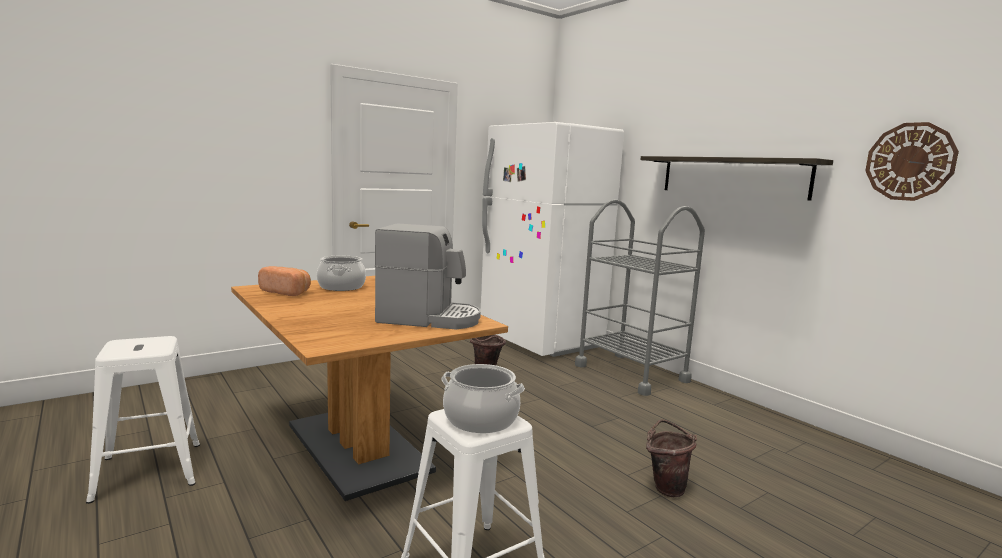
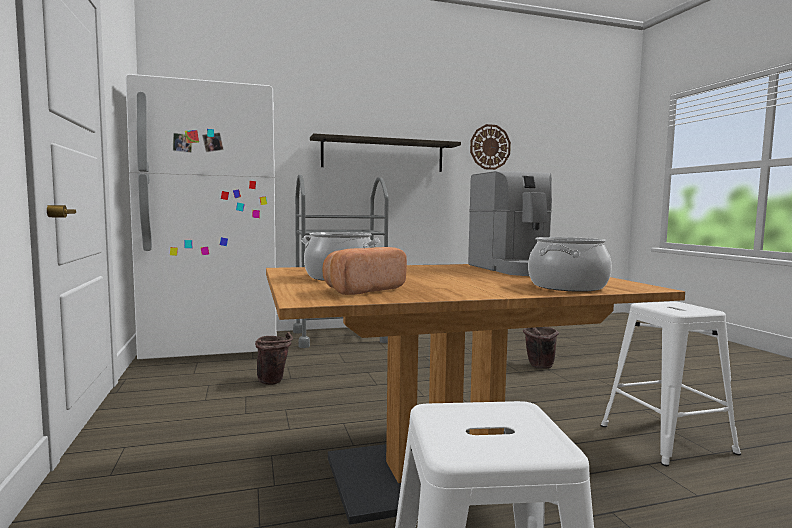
camera: 70 degrees left, 5 degrees down
(429, 319) = (517, 269): coffee machine -> coffee machine turned 135 degrees clockwise
(481, 419) = (678, 307): cooking pot -> cooking pot (567, 286)

